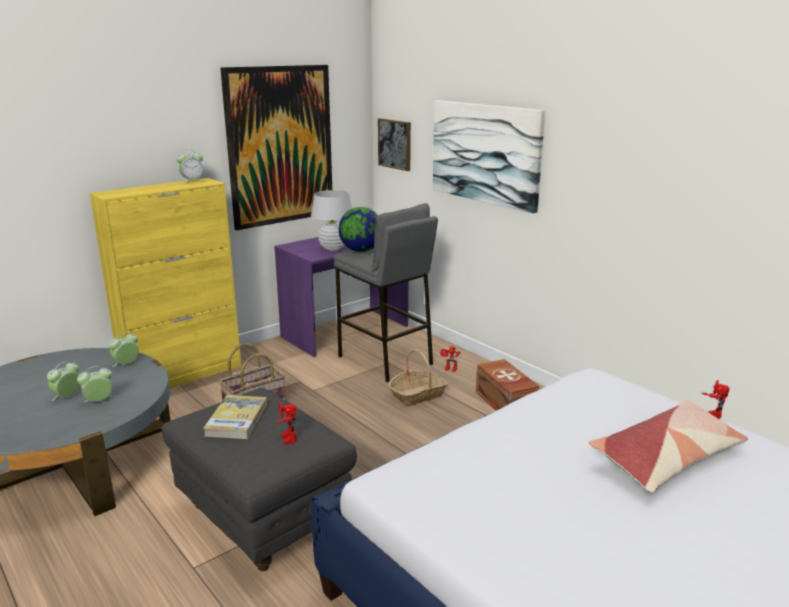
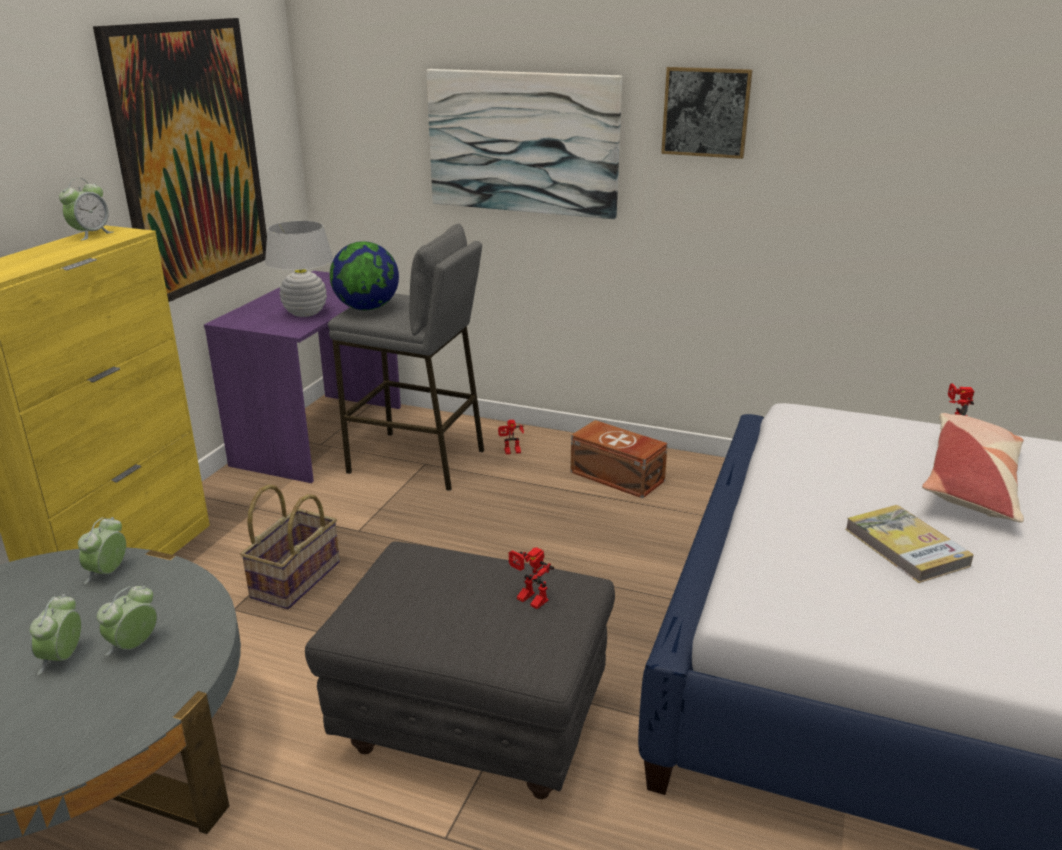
camera: 30 degrees left, 5 degrees up
(237, 420) = (428, 598): book -> book (906, 547)
(395, 144) = (348, 140): picture -> picture (706, 112)
(417, 395) = (505, 496): basket -> none

